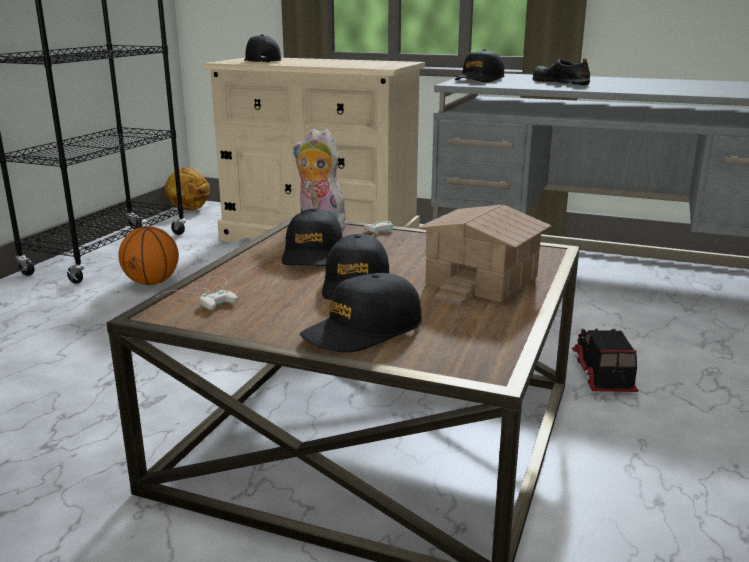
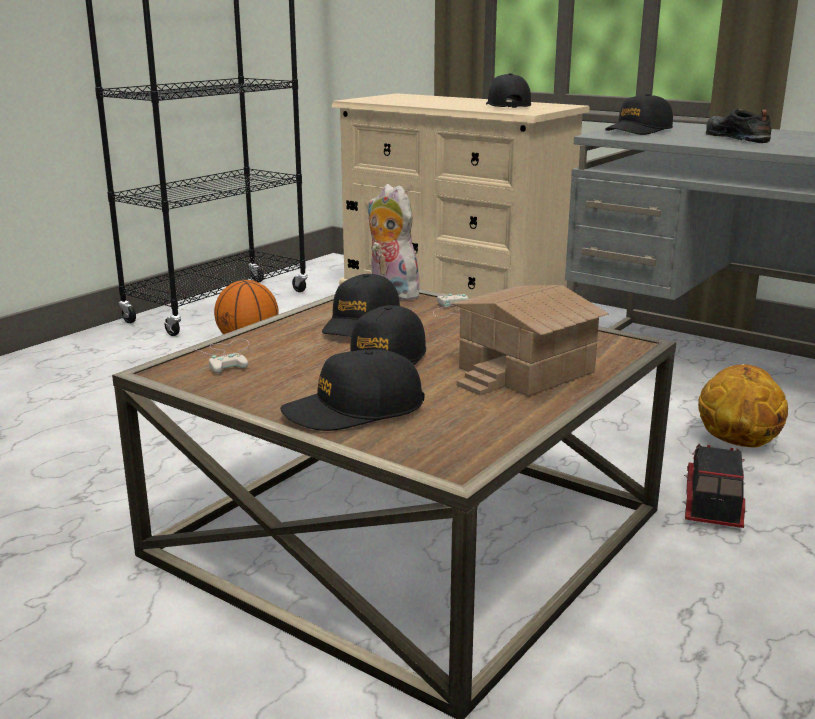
camera: 15 degrees right, 0 degrees up
(189, 209) = (323, 264): basketball -> basketball (736, 442)
(262, 61) = (399, 100): black cap -> black cap (507, 105)

